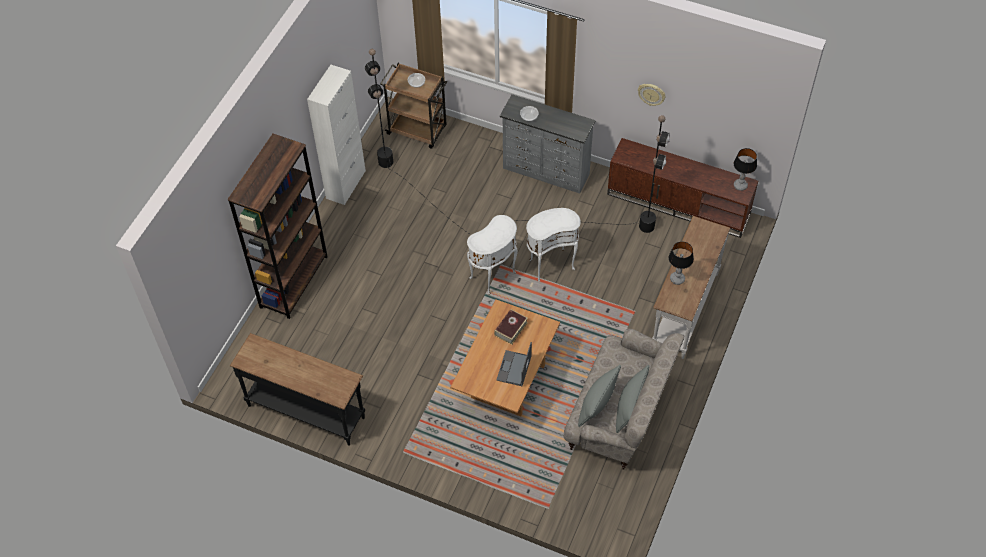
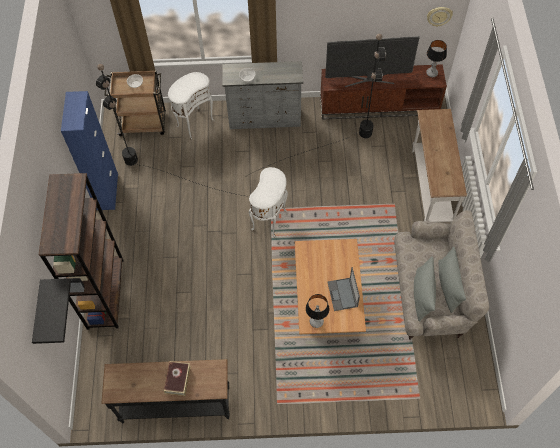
camera: 25 degrees left, 5 degrees up
(207, 256) = (39, 315): none -> black shelf
(346, 184) = (107, 192): white cabinet -> blue cabinet
(511, 329) = (321, 261): book -> book (177, 379)
(551, 264) = (309, 192): white side table -> white side table (194, 123)
(651, 94) = (346, 22): wall clock -> wall clock (439, 16)
(666, 166) = (368, 79): none -> television
(677, 279) = (436, 166): table lamp -> table lamp (316, 322)

